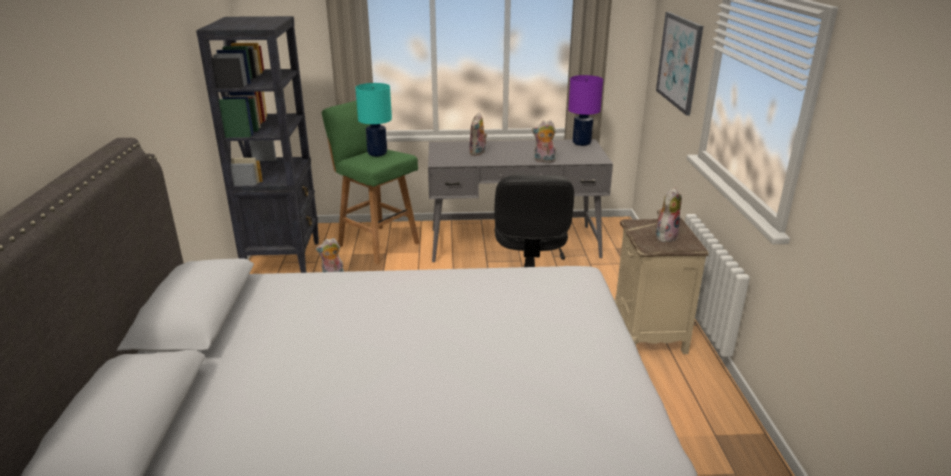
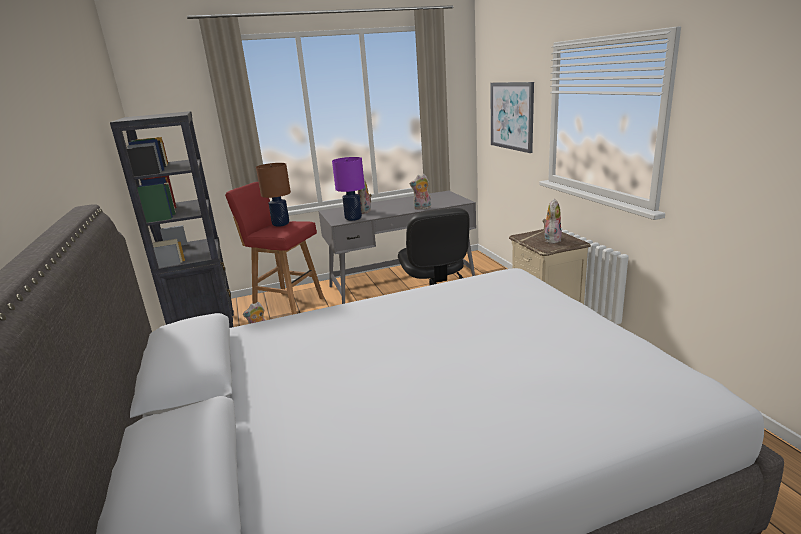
camera: 15 degrees left, 5 degrees down
(377, 155) = (281, 225): turquoise table lamp -> brown table lamp
(377, 244) = (287, 305): green stool -> red stool
(581, 144) = (441, 194): purple table lamp -> purple table lamp (353, 219)

